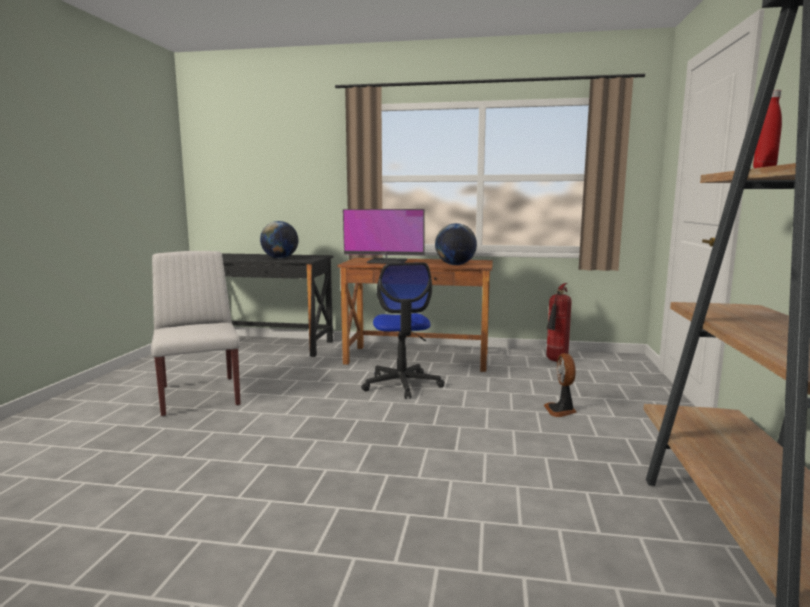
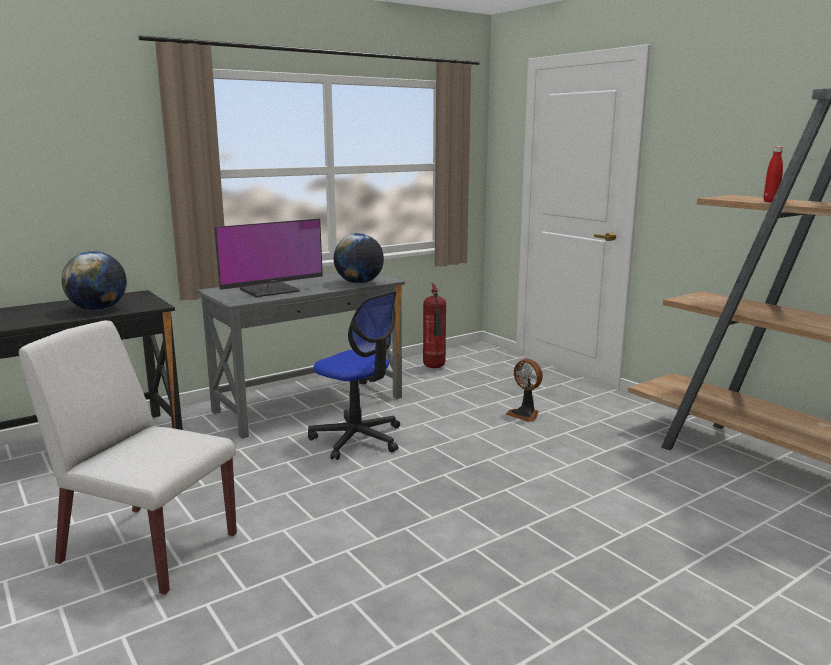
camera: 45 degrees left, 5 degrees up
(417, 358) = (309, 404): brown desk -> grey desk

